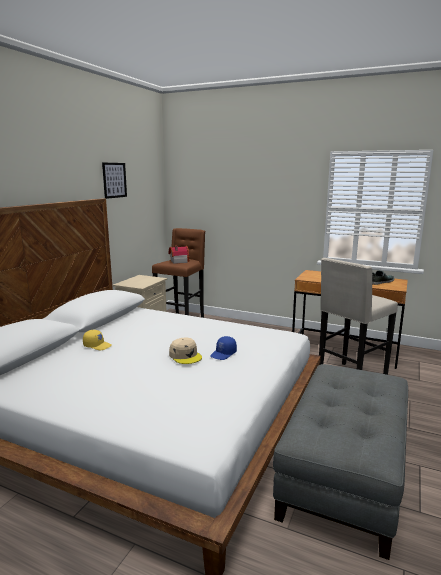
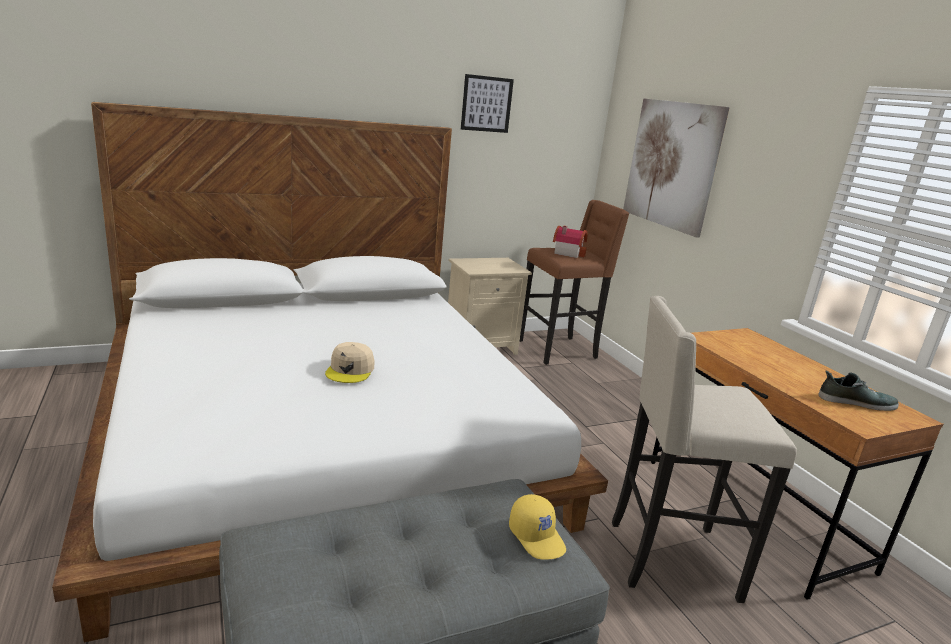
camera: 40 degrees right, 5 degrees up
(97, 345) = (303, 319): yellow cap -> yellow cap (537, 537)
(223, 354) = (396, 391): blue cap -> none
(224, 200) = (671, 164): none -> picture

